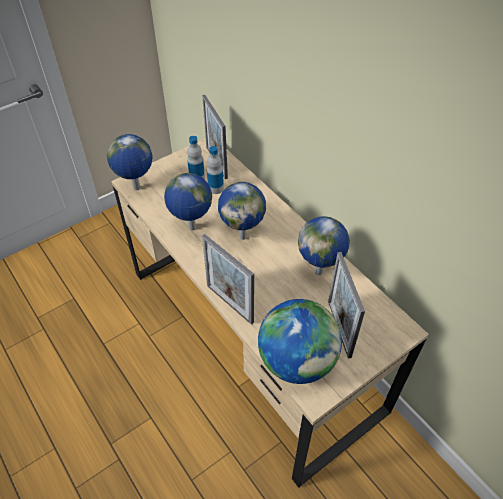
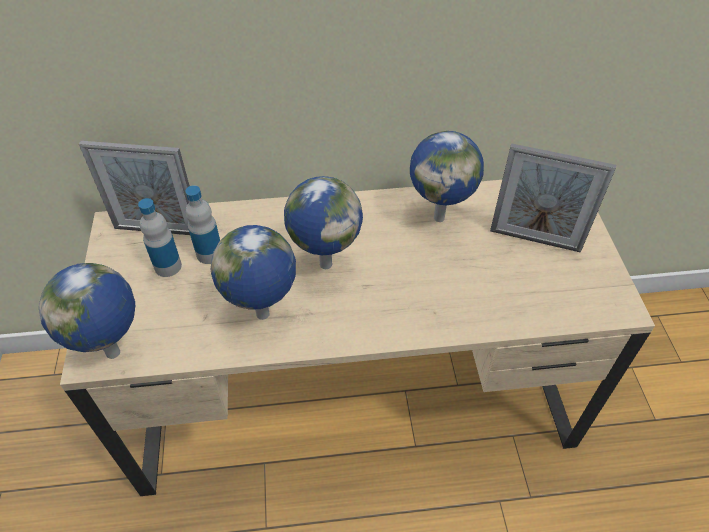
camera: 60 degrees left, 0 degrees up
(229, 303) = (434, 330): picture frame -> none
(297, 361) = (562, 301): globe -> none

